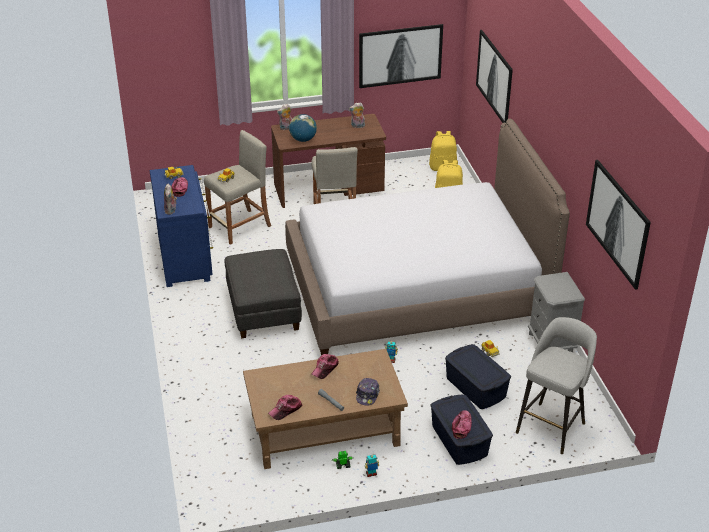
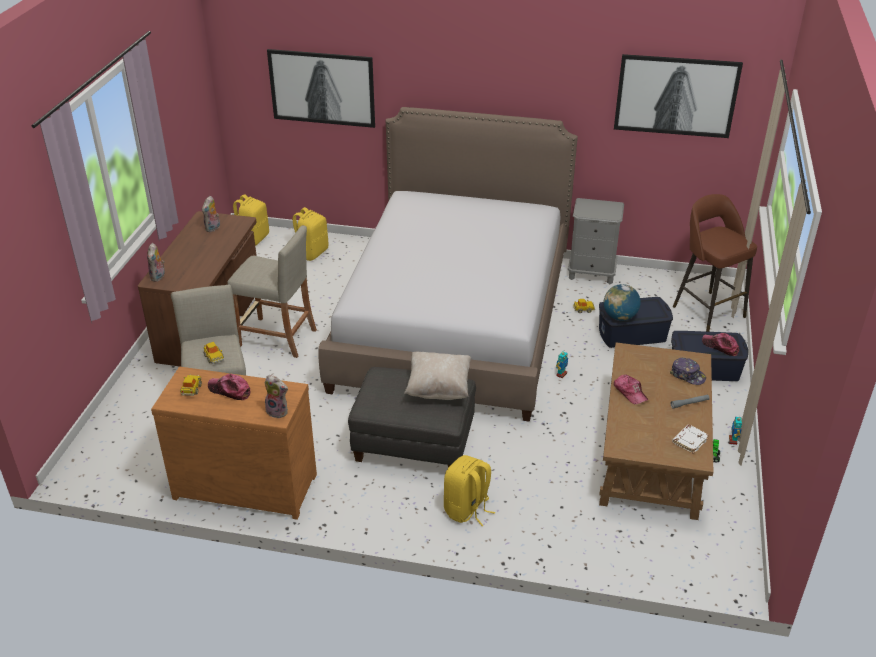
camera: 65 degrees left, 0 degrees up
(186, 257) = (246, 483): blue dresser -> brown dresser
(213, 353) = (467, 509): none -> yellow backpack
(273, 281) = (438, 388): none -> beige pillow
(285, 410) = (689, 440): cap -> white book
(303, 140) = (200, 272): globe -> globe (620, 317)
(400, 55) = (182, 129): picture -> none
(551, 427) = (707, 311): grey stool -> brown stool

